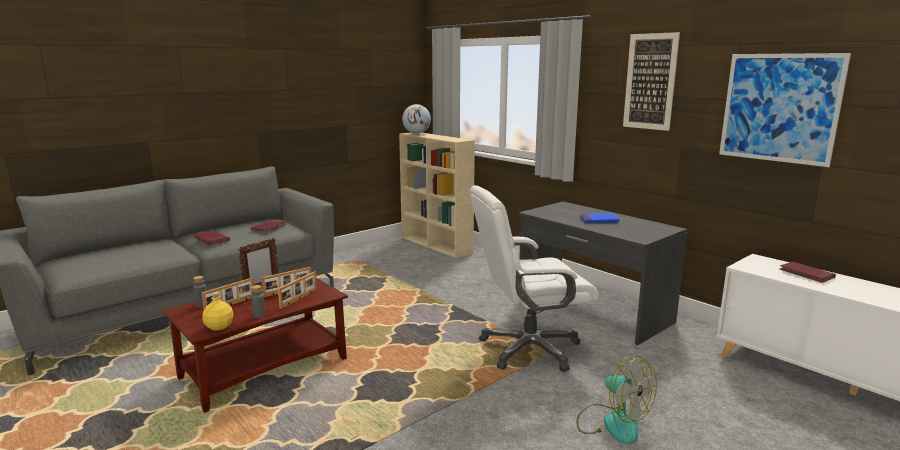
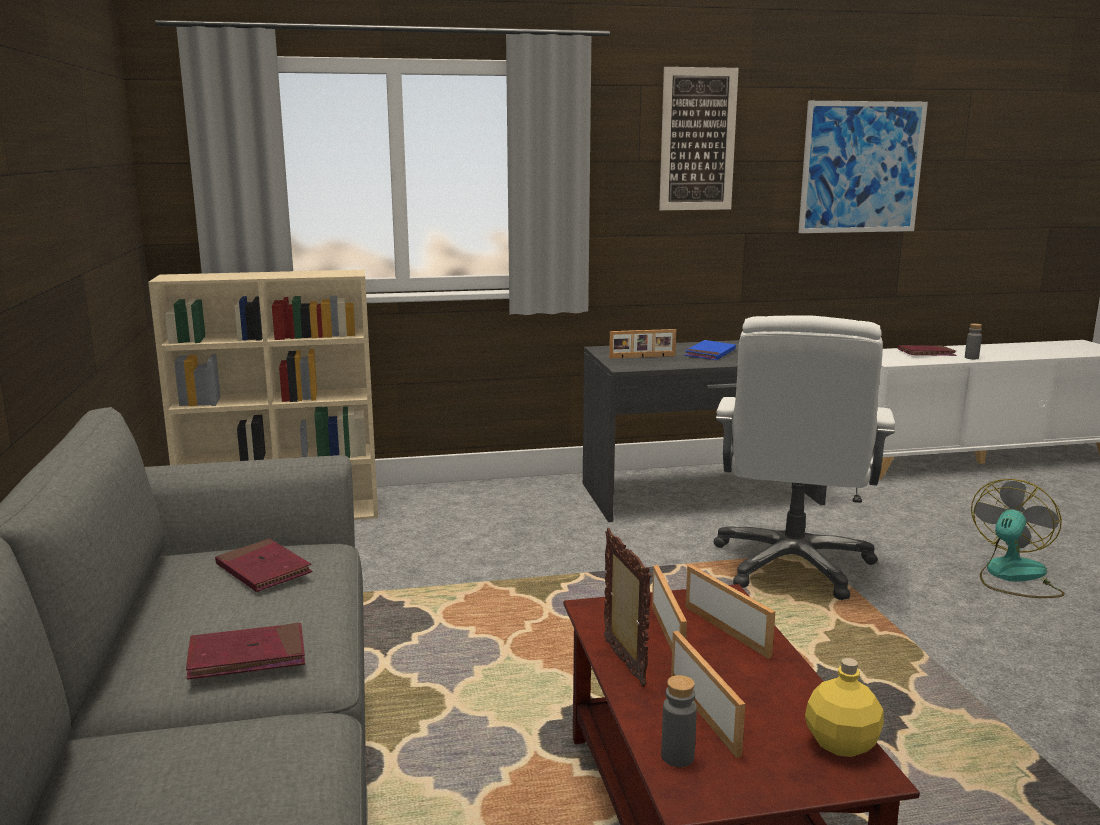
camera: 60 degrees left, 0 degrees up
(259, 315) = (797, 686): grey bottle -> grey bottle (971, 358)
(416, 133) = (187, 276): globe -> none
(561, 211) = (642, 357): none -> picture frame
(612, 423) = (1012, 577): fan -> fan turned 45 degrees counterclockwise

